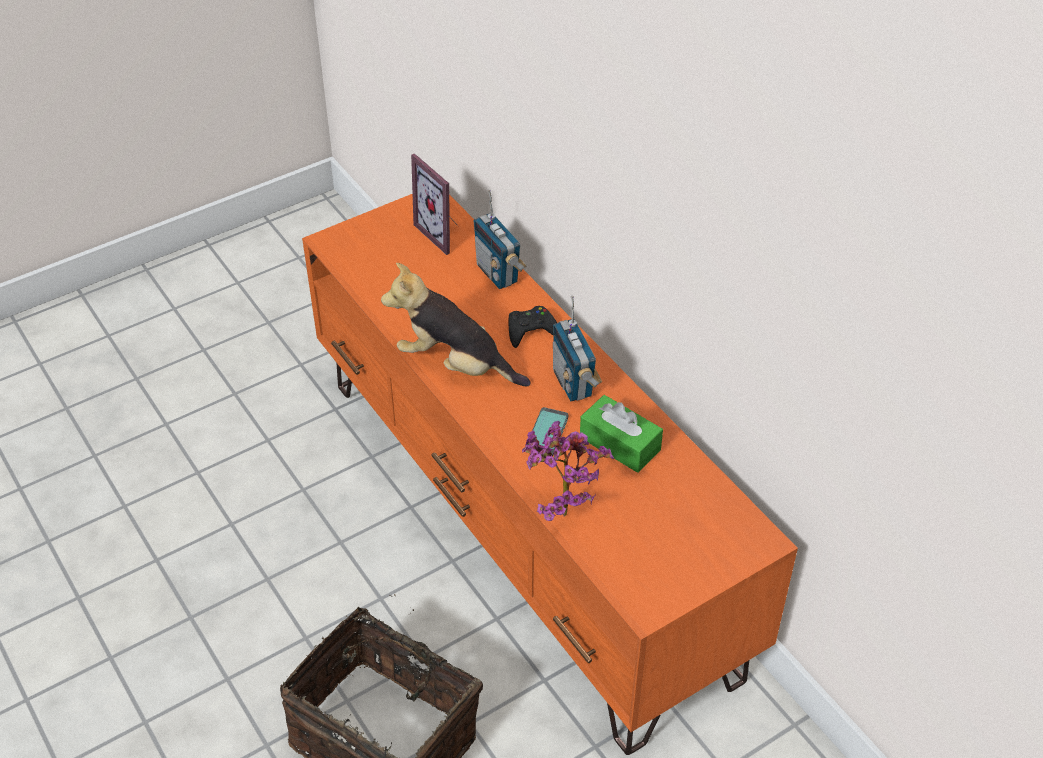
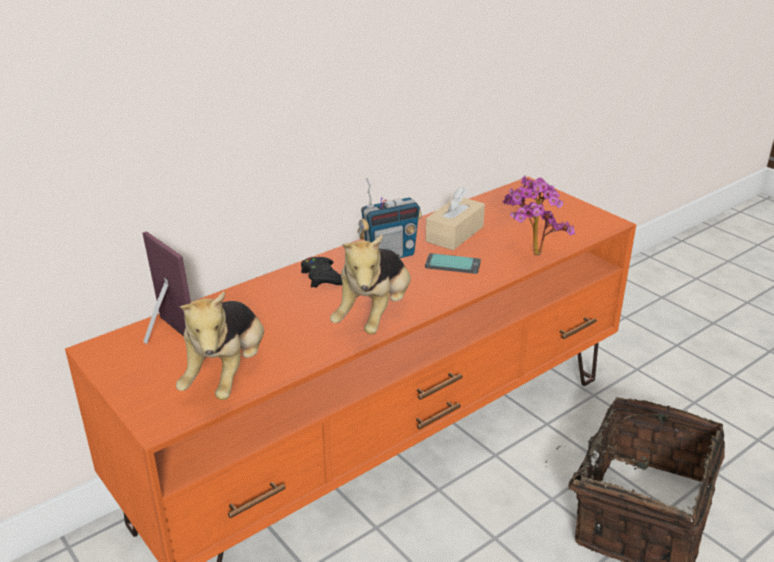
camera: 95 degrees left, 15 degrees down
(382, 272) = (227, 374): none -> plush toy
(443, 233) = (163, 337): picture frame -> picture frame turned 90 degrees counterclockwise
(498, 273) = (238, 299): radio -> none
(620, 444) = (454, 234): green tissue box -> beige tissue box

